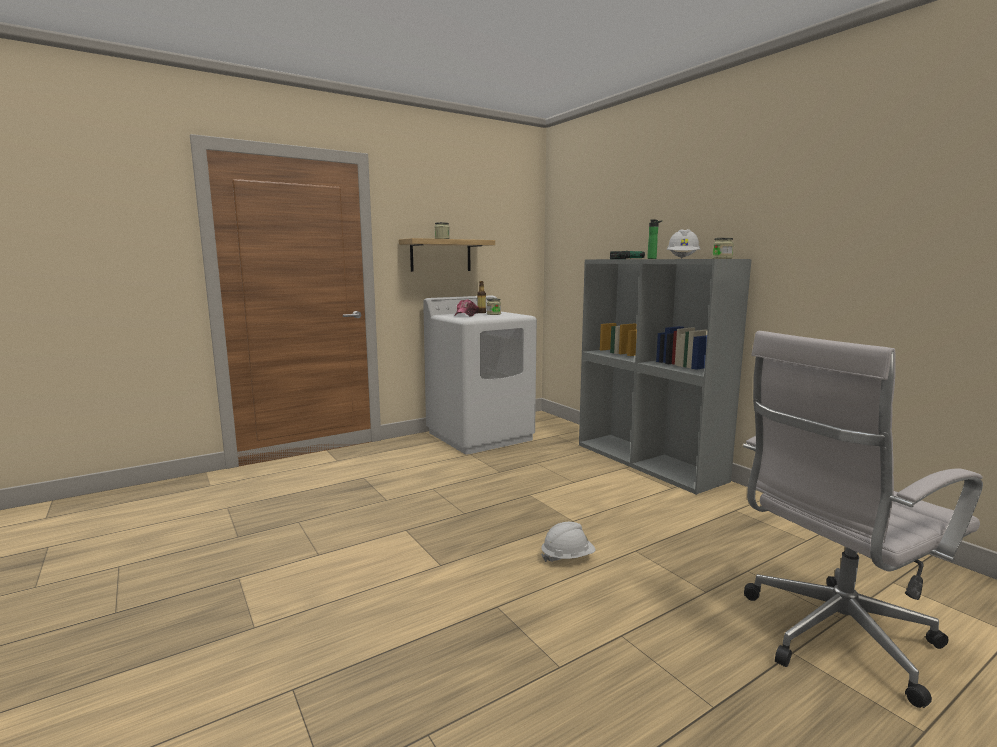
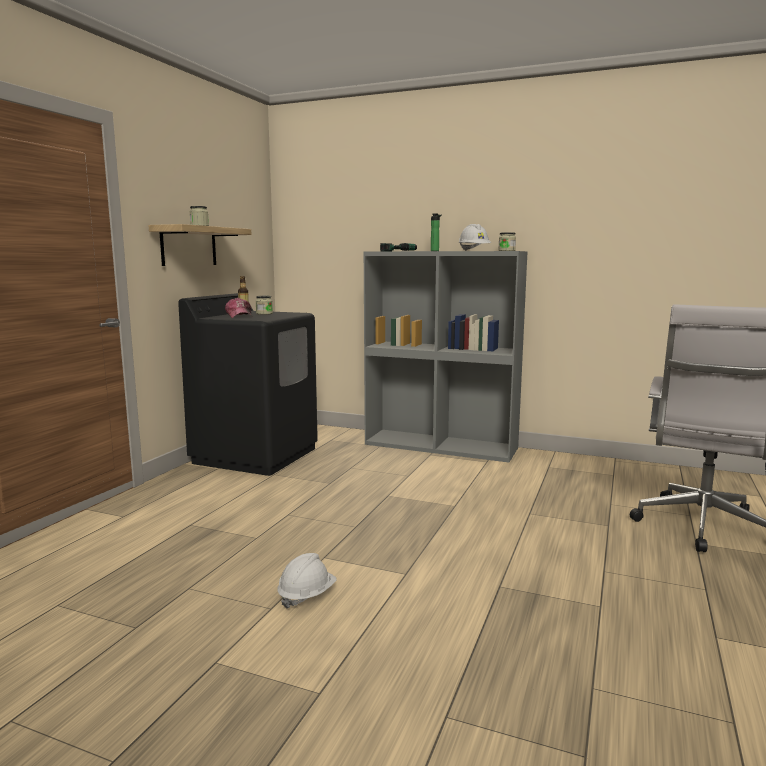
camera: 35 degrees left, 0 degrees up
(480, 436) = (256, 455): white washing machine -> black washing machine
(567, 557) = (493, 533): white hard hat -> white hard hat (306, 595)

